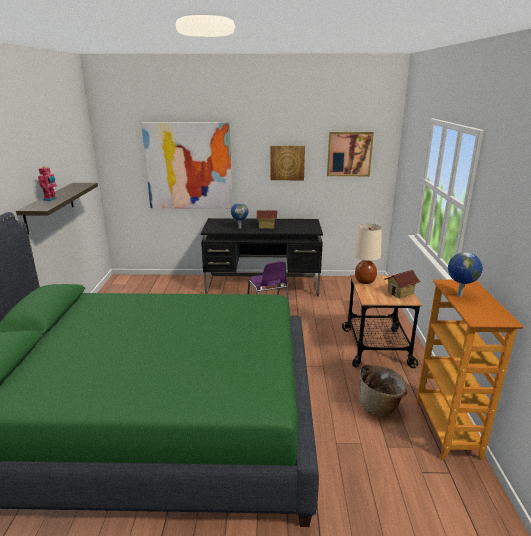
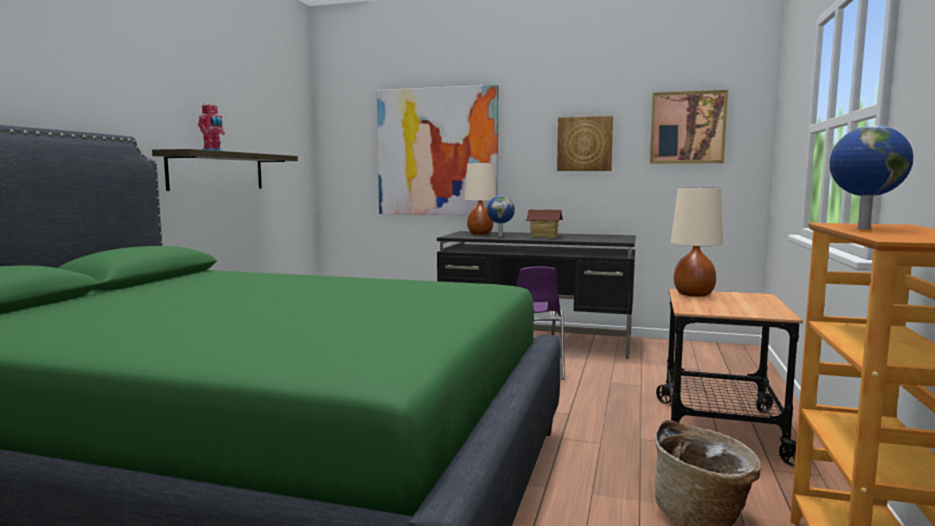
camera: 15 degrees right, 15 degrees down
(224, 223) = (480, 233): none -> beige table lamp
(400, 293) = (761, 307): toy house -> none

